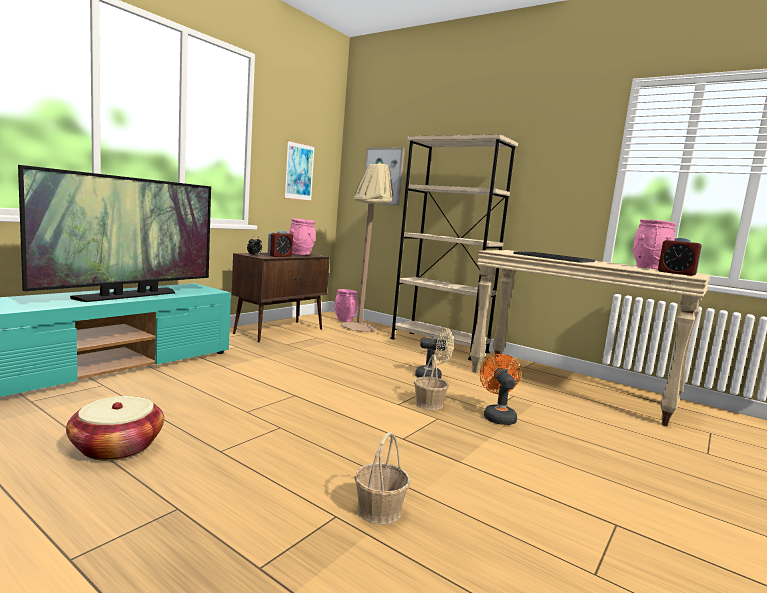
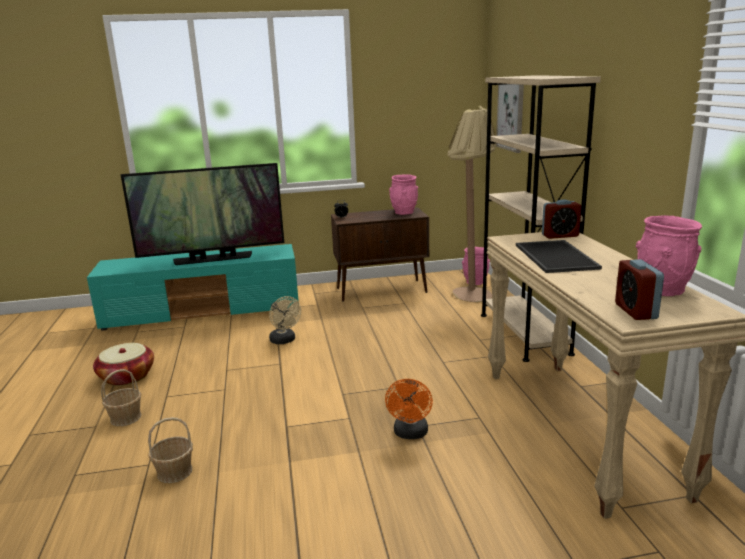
camera: 45 degrees right, 10 degrees up
(279, 256) = (366, 218): alarm clock -> alarm clock (560, 236)
(299, 171) = (420, 118): picture -> none
(429, 404) = (370, 401): basket -> basket (126, 418)
(433, 377) = (433, 373): beige fan -> beige fan (284, 341)
(497, 416) = (410, 434): orange fan -> orange fan turned 150 degrees clockwise

